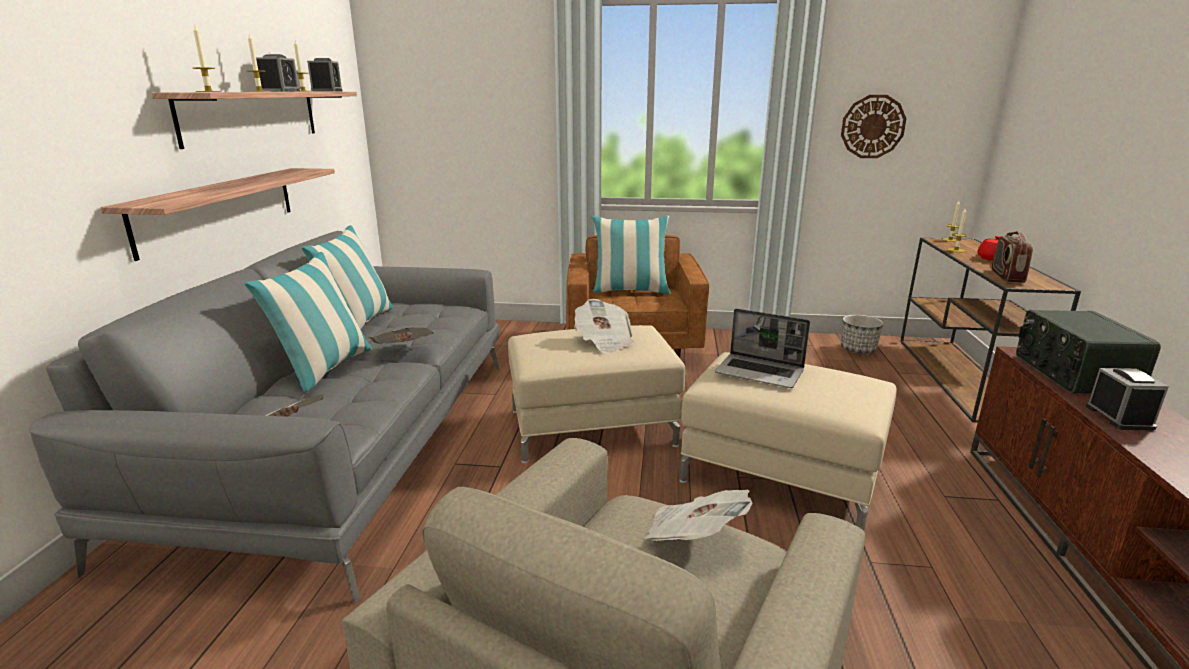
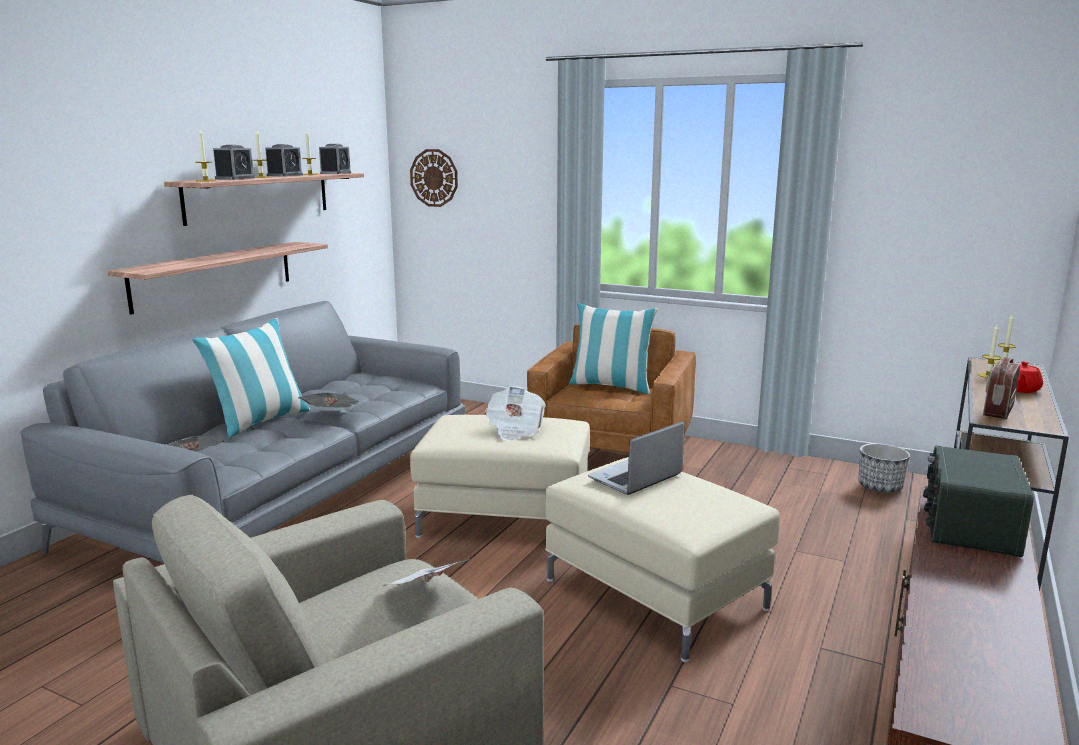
camera: 20 degrees right, 5 degrees down
(359, 323) = (320, 387): pillow -> none
(760, 372) = (635, 477): laptop -> laptop turned 90 degrees clockwise
(872, 126) = (909, 220): wall clock -> wall clock (434, 178)
(1119, 417) = (951, 572): alarm clock -> alarm clock (235, 178)

